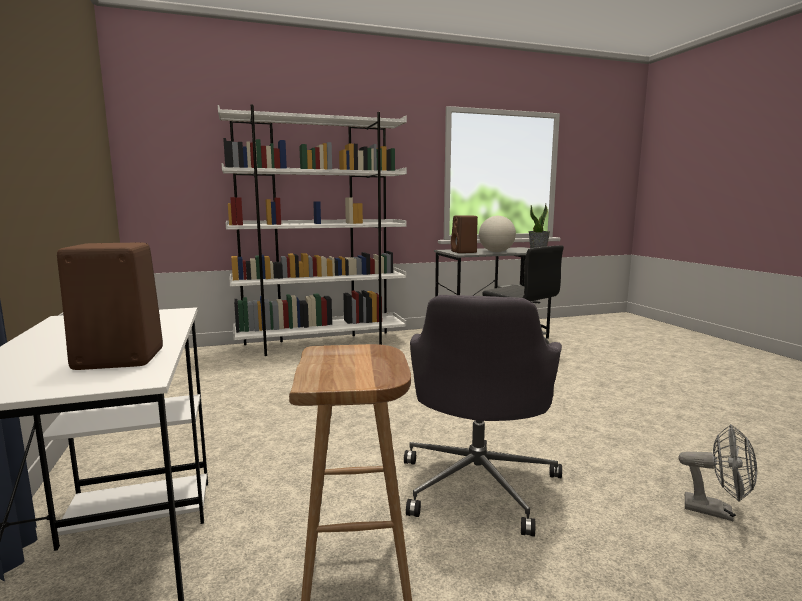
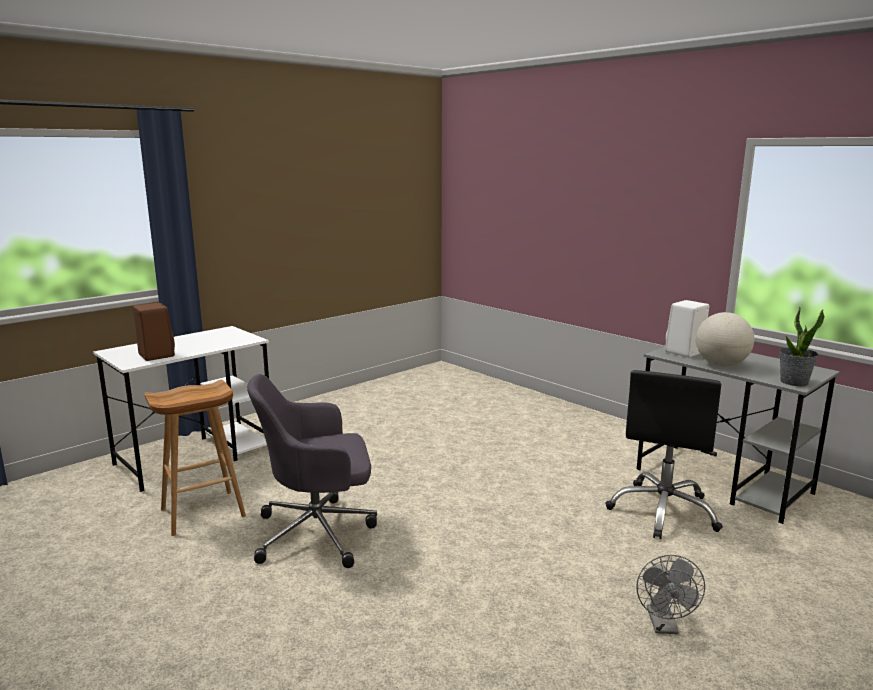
camera: 65 degrees right, 5 degrees up
(322, 344) = (548, 407): white bookcase -> none
(464, 252) = (684, 352): brown speaker -> white speaker
(716, 511) = (331, 654): grey fan -> grey fan (664, 626)

